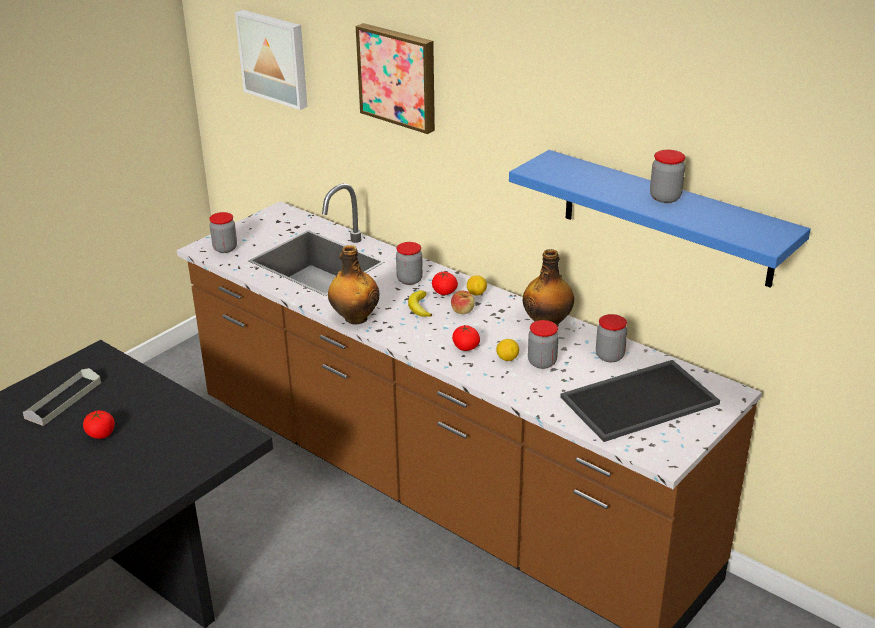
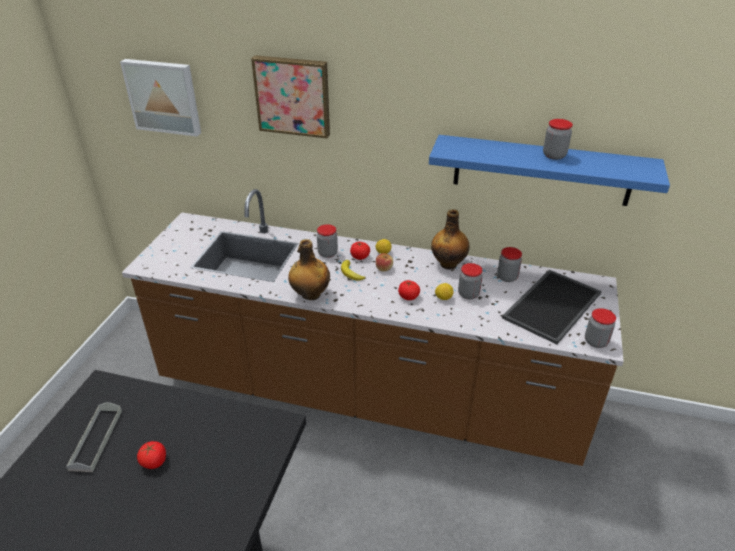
camera: 25 degrees left, 5 degrees up
(225, 248) = (163, 261): jar -> jar (596, 341)

